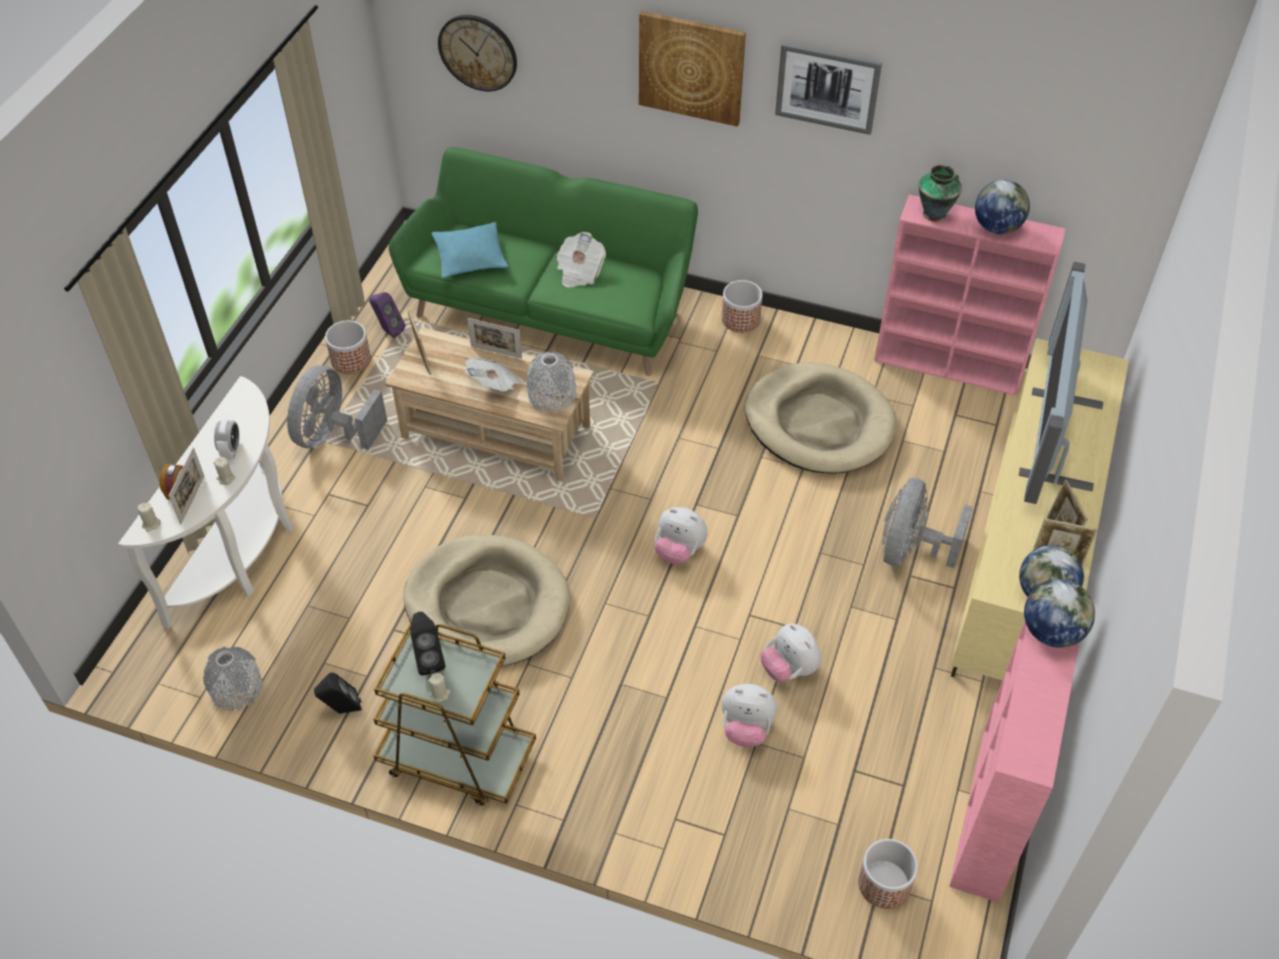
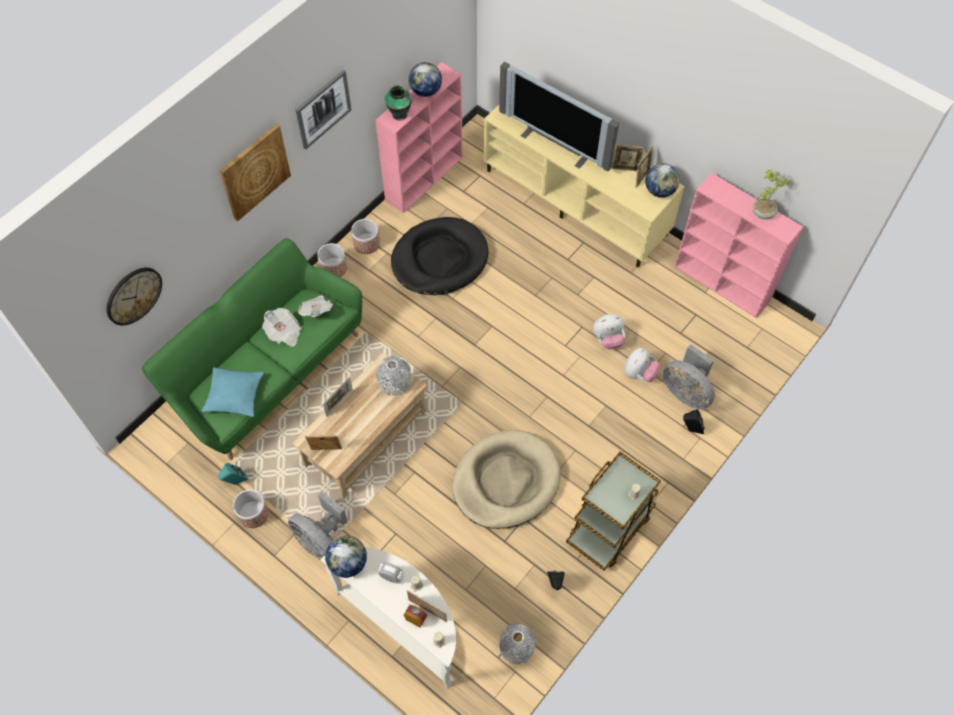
camera: 70 degrees left, 10 degrees up
(388, 330) = (235, 482): purple speaker -> turquoise speaker
(429, 659) = (607, 494): black speaker -> black speaker (691, 429)
(495, 384) = (369, 412): newspaper -> newspaper (317, 311)
(679, 551) = (506, 365): plush toy -> none
(819, 423) = (439, 259): beige dog bed -> black dog bed
(884, 884) = (748, 345): planter -> planter (367, 243)
(910, 550) = (551, 252): grey fan -> grey fan (686, 392)
(1042, 713) = (762, 213): none -> potted plant
(1051, 631) = (717, 189): globe -> globe (348, 563)

